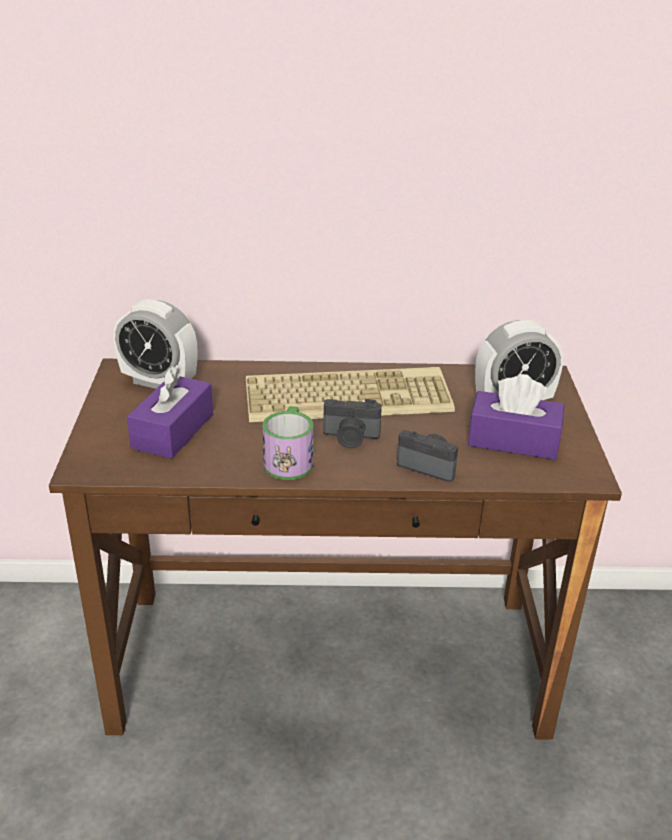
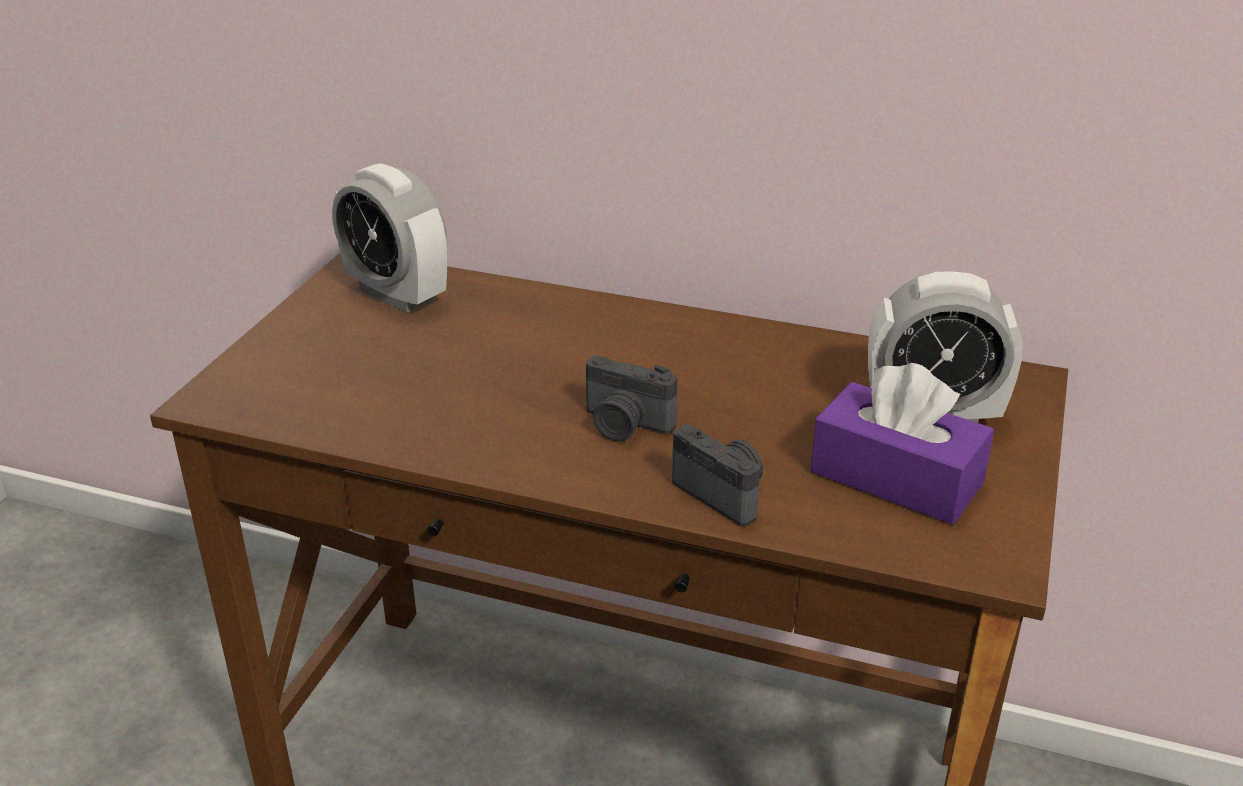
camera: 20 degrees right, 0 degrees up
(173, 431) = (368, 368): purple tissue box -> none
(289, 459) = (509, 440): mug -> none
(349, 395) = (664, 359): keyboard -> none

